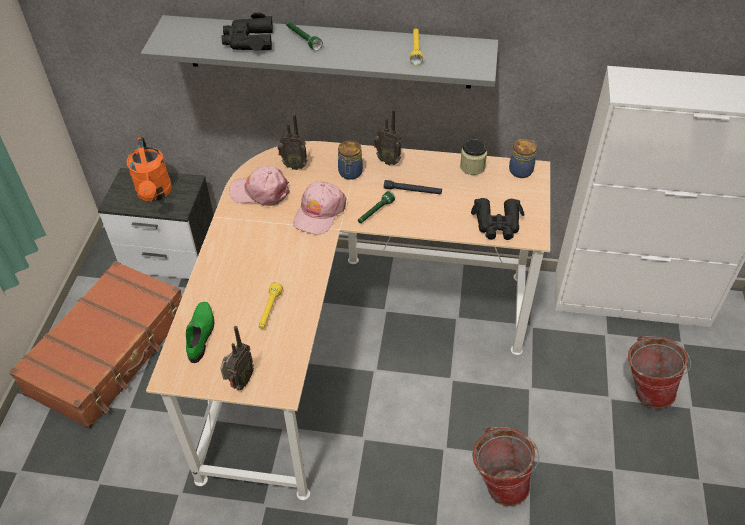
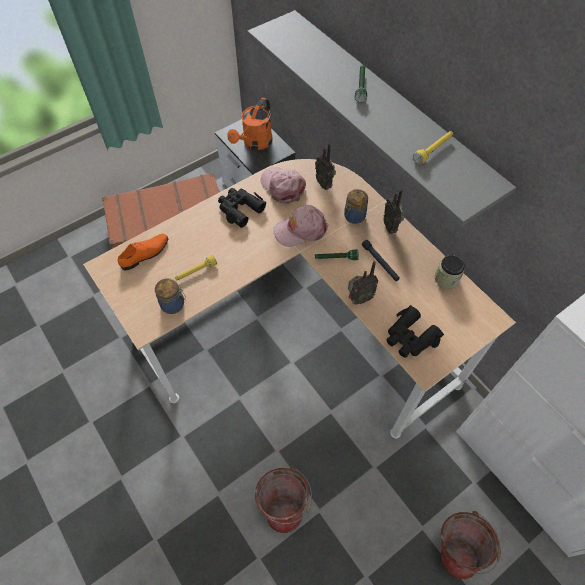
camera: 45 degrees right, 10 degrees up
(201, 333) = (145, 254): green shoe -> orange shoe
(239, 382) = (129, 303): radio -> radio (358, 299)
(248, 41) = (323, 64): black binoculars -> black binoculars (240, 209)
(521, 170) = (482, 311): jar -> jar (174, 304)

